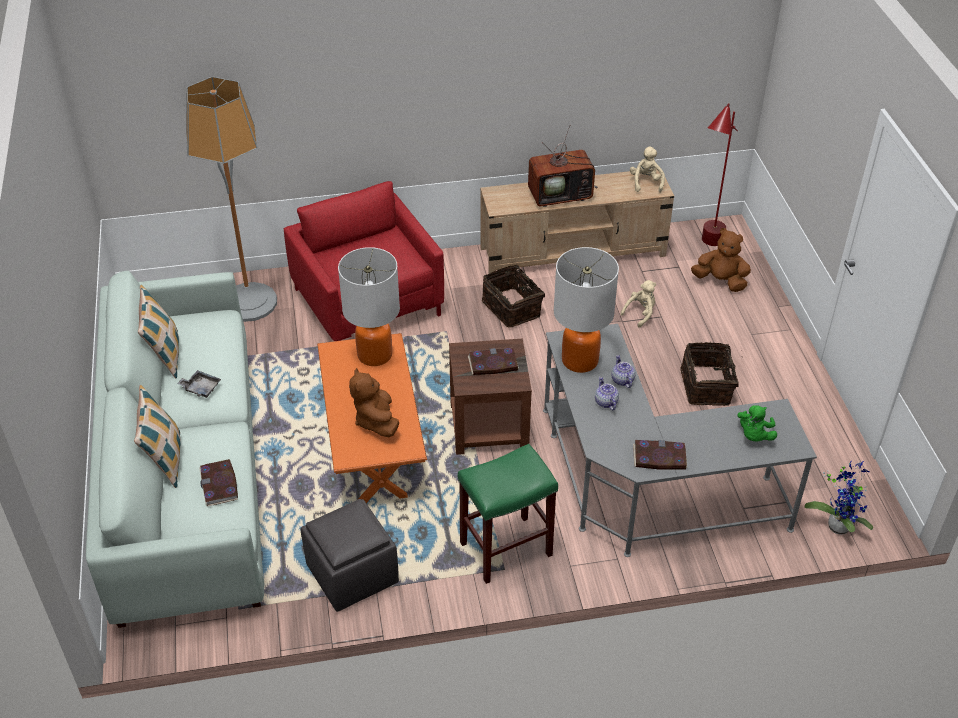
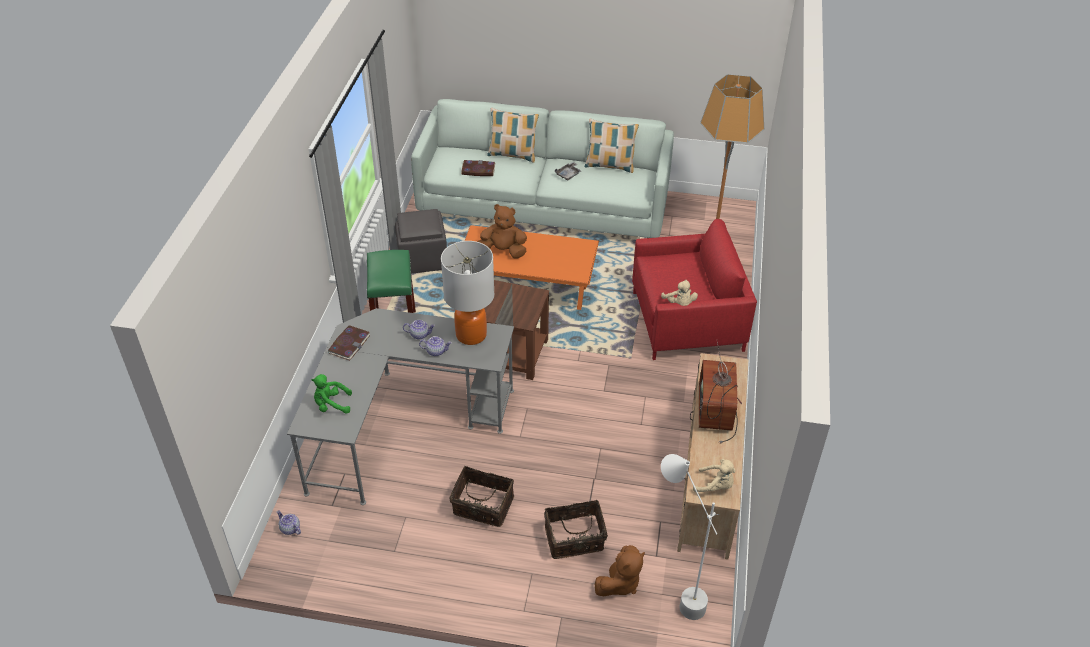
camera: 110 degrees right, 0 degrees up
(374, 354) = (570, 264): table lamp -> none
(493, 363) = (513, 306): book -> none
(513, 308) = (643, 408): basket -> basket (574, 540)
(640, 313) = (599, 496): beige plush toy -> beige plush toy (679, 304)
(706, 249) = (676, 593): red floor lamp -> white floor lamp
(754, 436) = (331, 405): green plush toy -> green plush toy turned 45 degrees counterclockwise
(838, 524) = (290, 528): potted plant -> teapot

